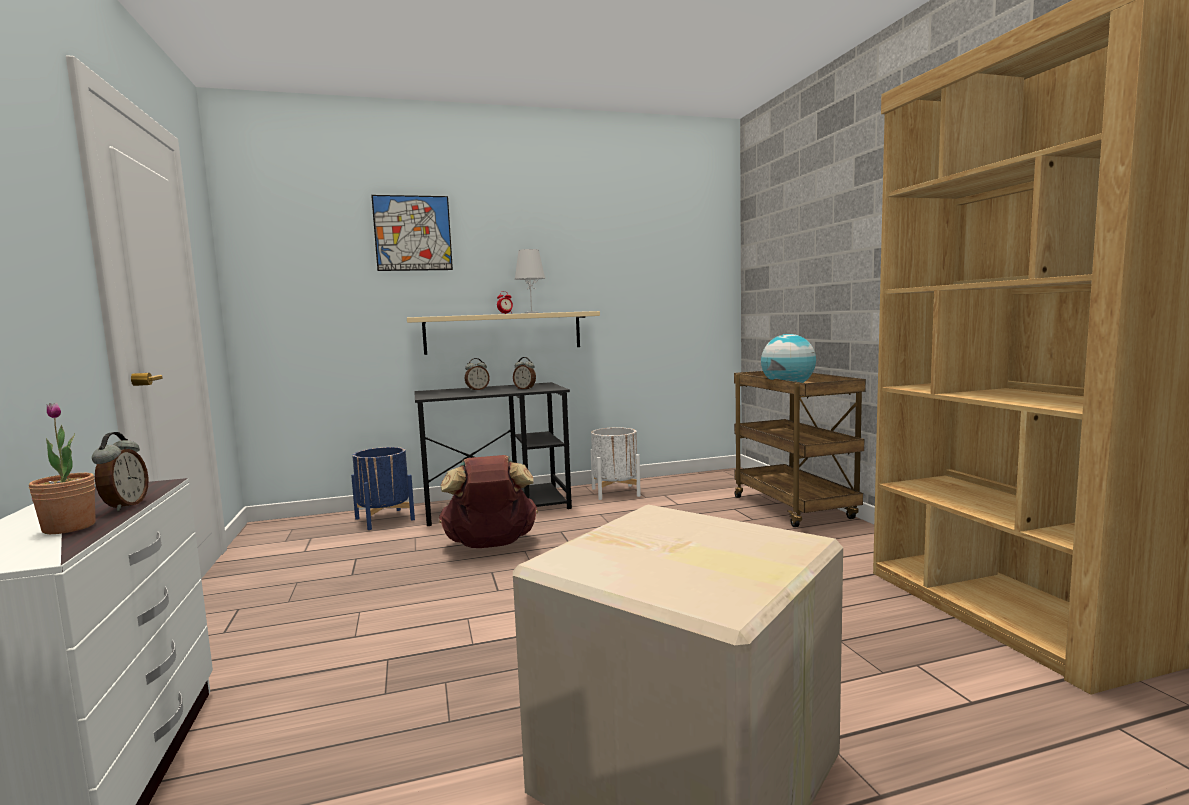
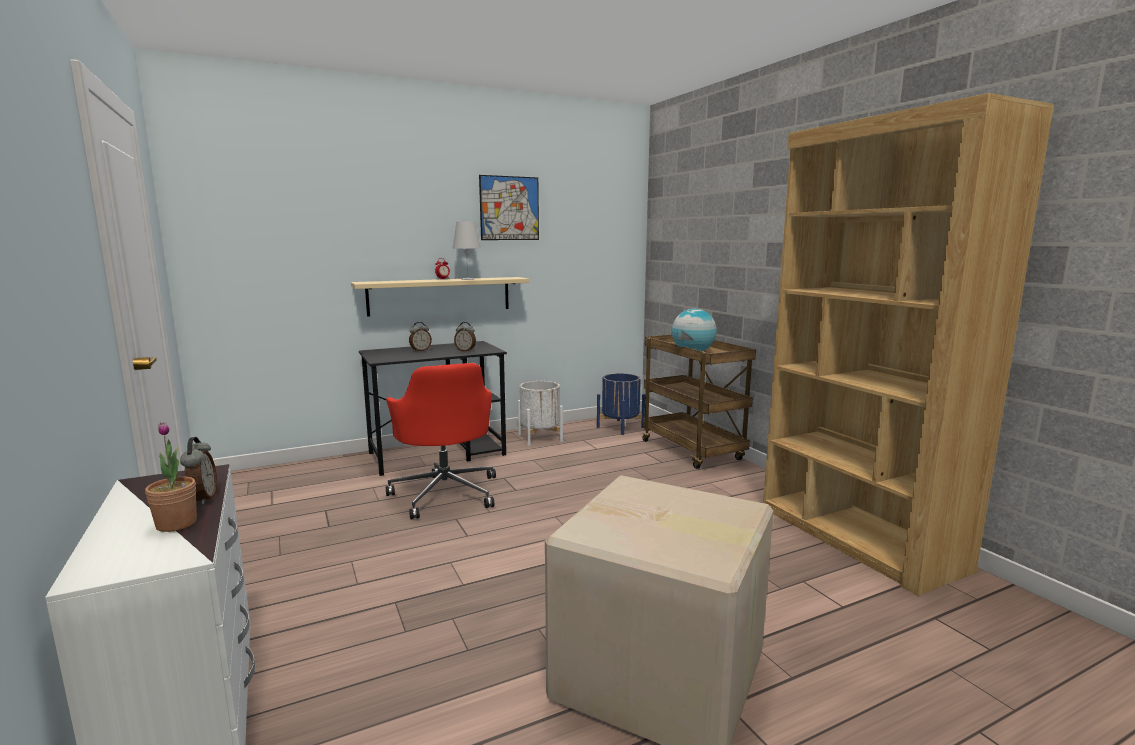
camera: 10 degrees left, 5 degrees up
(384, 519) = (336, 469): blue planter -> blue planter (620, 427)
(413, 233) = (356, 202): picture -> picture (509, 208)
(490, 545) = (445, 493): brown backpack -> red office chair

